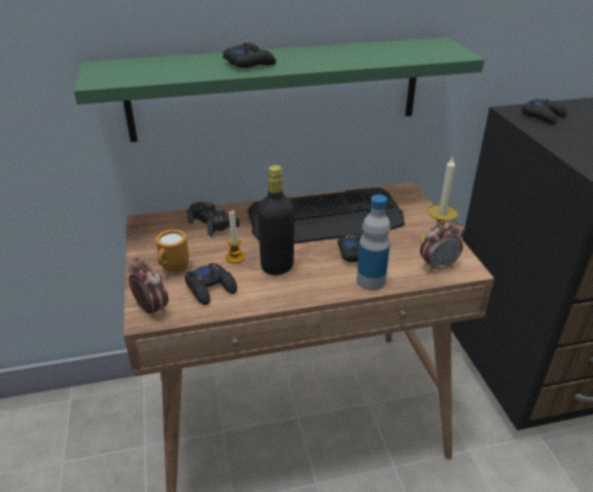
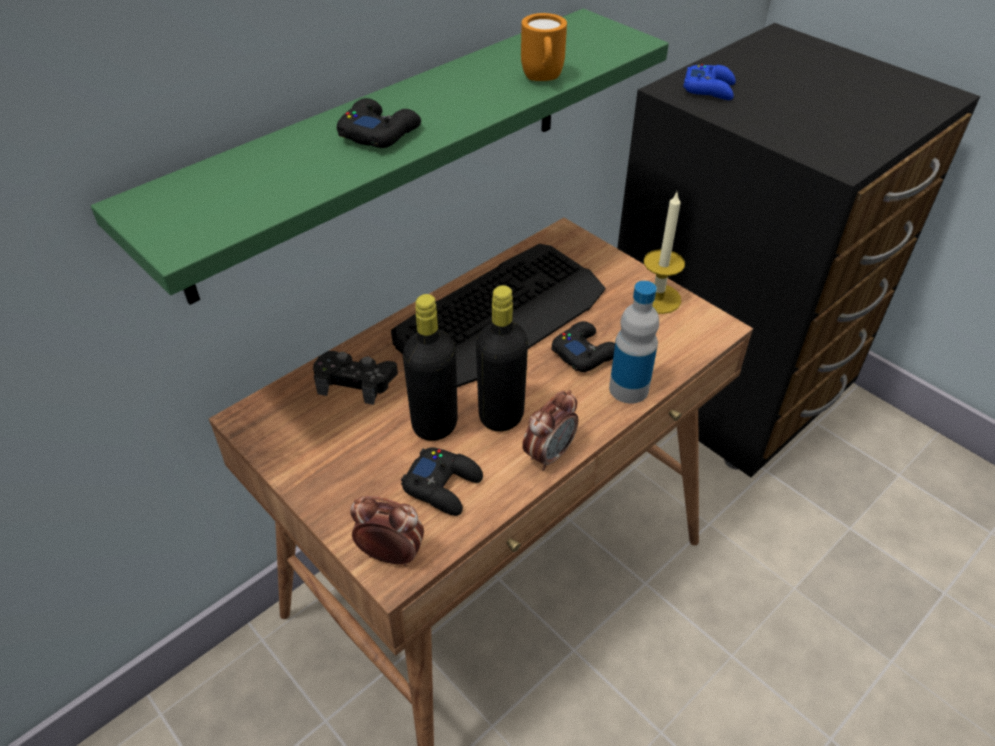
camera: 30 degrees left, 10 degrees up
(173, 270) = (366, 481): orange mug -> orange mug (542, 80)
(235, 257) = (434, 424): candle -> black bottle
(438, 266) = (685, 336): alarm clock -> alarm clock (549, 454)
(543, 116) = (709, 89): black game controller -> blue game controller

